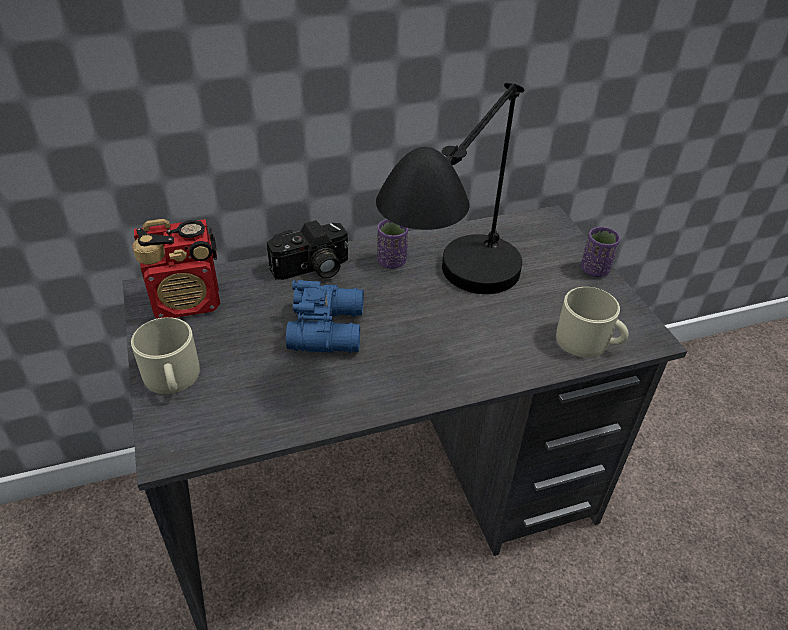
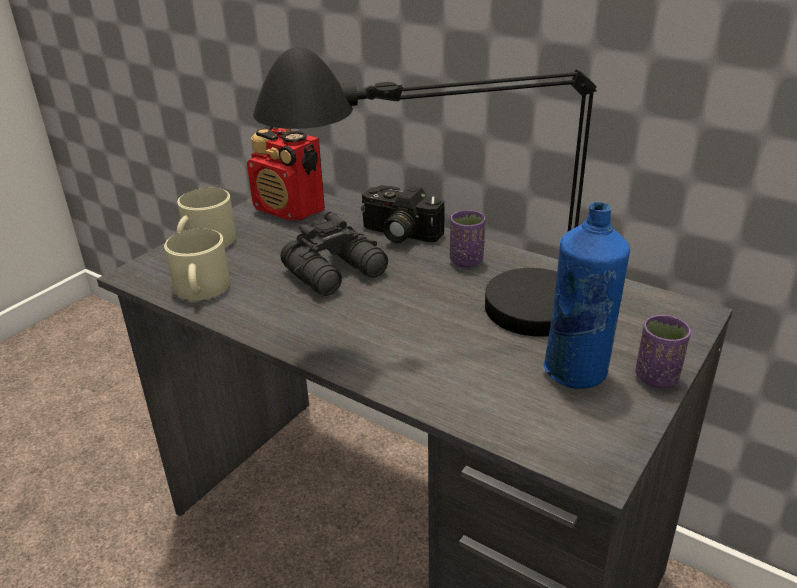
camera: 55 degrees right, 10 degrees down
(329, 328) = (338, 272): blue binoculars -> black binoculars
(563, 294) = (576, 372): none -> blue bottle
(588, 341) = (522, 420): beige mug -> beige mug (201, 289)

